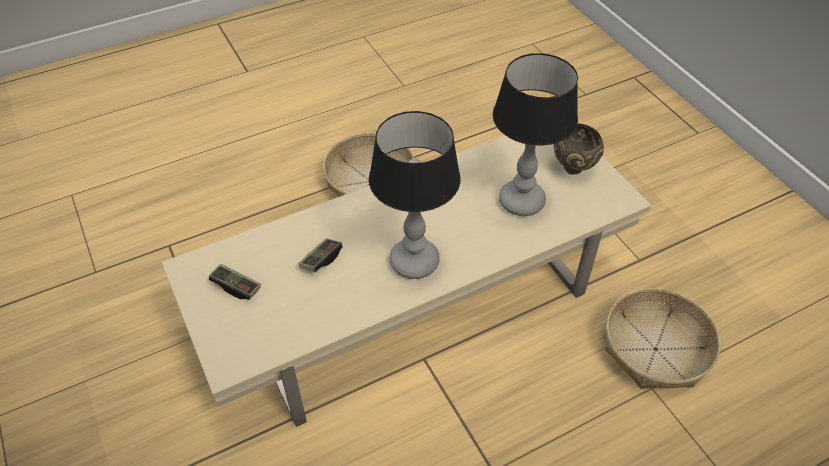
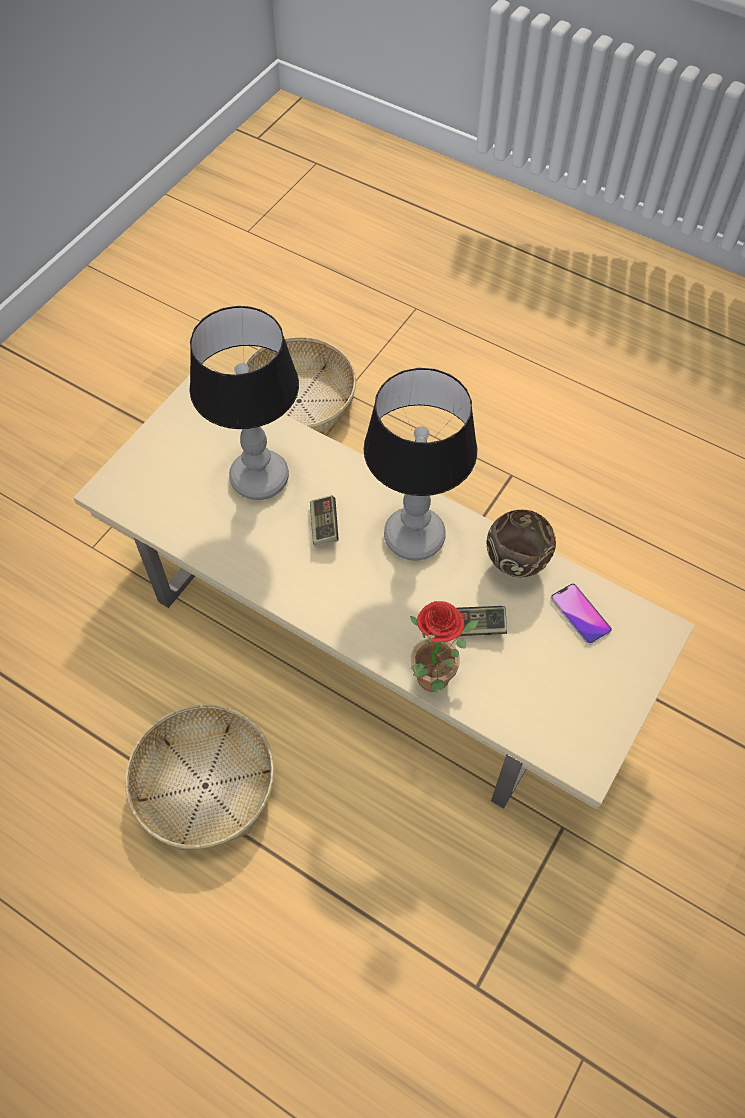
camera: 120 degrees left, 10 degrees up
(236, 287) = (571, 690): game controller -> game controller (324, 526)
(280, 324) = (580, 614): none -> phone
(301, 222) = (435, 684): none -> potted plant
(574, 169) = (174, 449): brown bowl -> brown bowl (515, 564)

